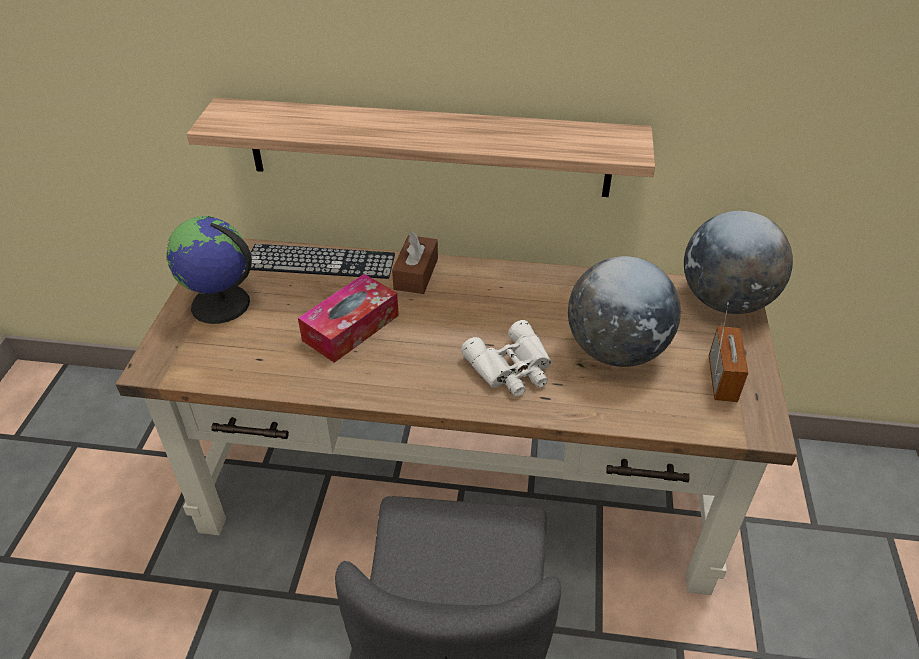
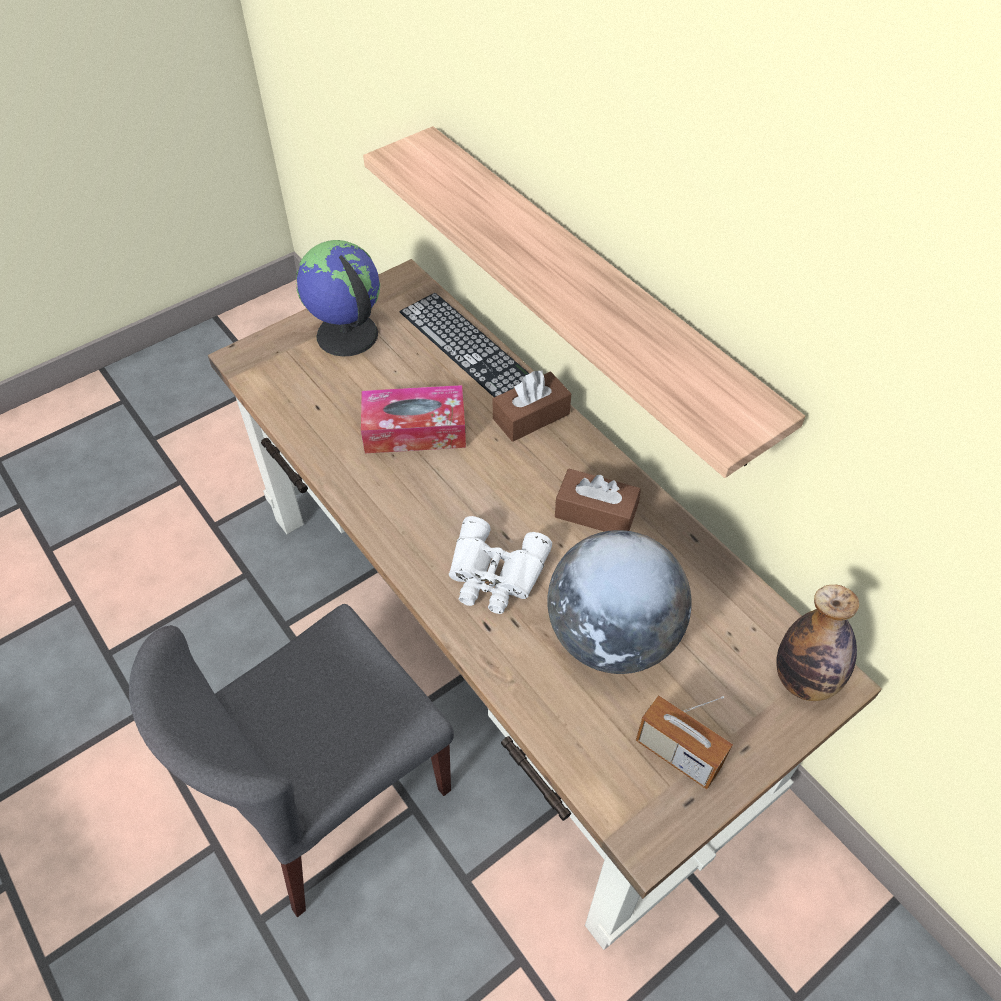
camera: 45 degrees right, 10 degrees up
(522, 298) = (595, 512): none -> brown tissue box
(722, 379) = (677, 754): radio -> radio turned 75 degrees clockwise
(725, 301) = (804, 679): globe -> bottle

